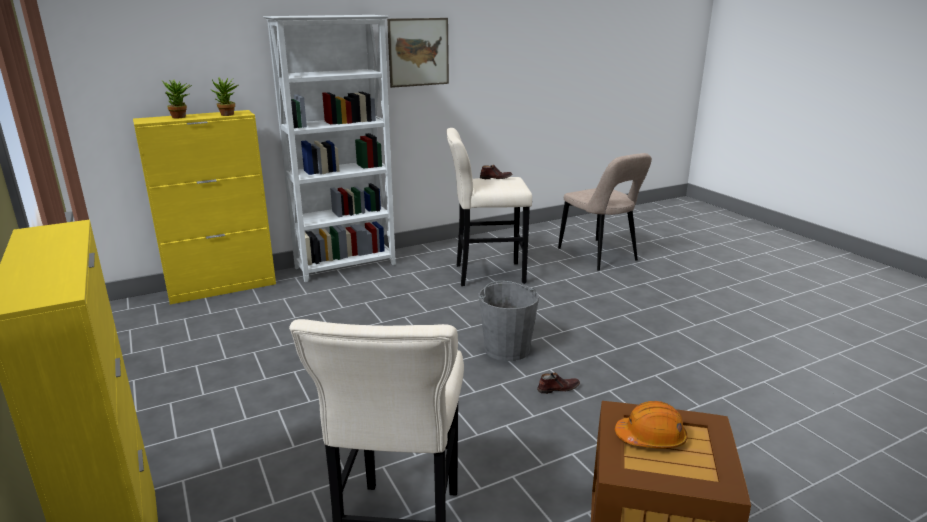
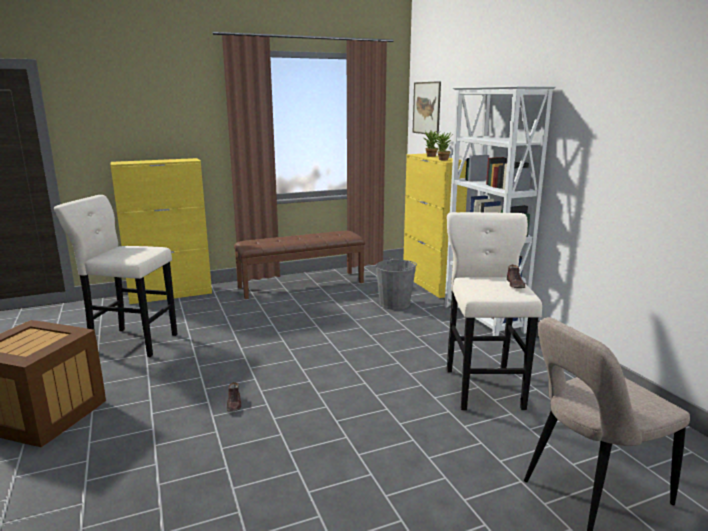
camera: 95 degrees right, 5 degrees down
(163, 386) = (301, 284): none -> brown bench
(418, 52) = (594, 131): picture -> picture (426, 108)
(507, 348) = (310, 386): grey bucket -> grey bucket (395, 303)
(651, 438) = (43, 339): orange hard hat -> none

